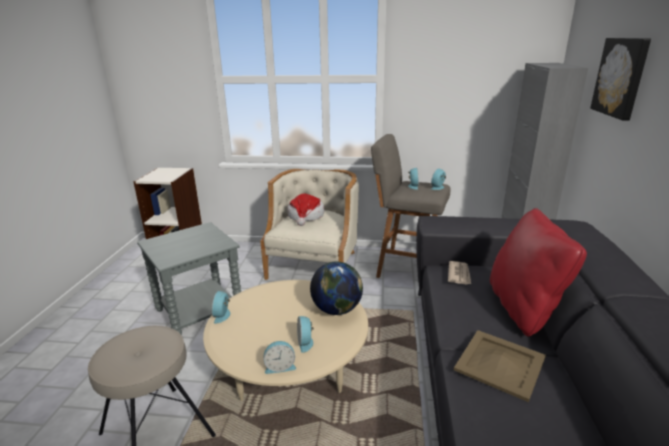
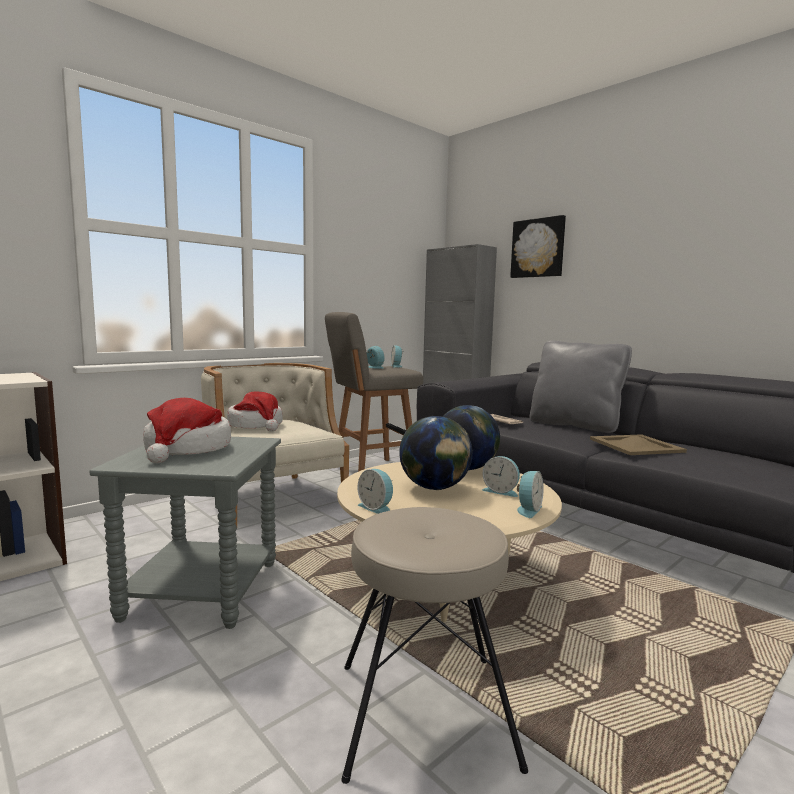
camera: 50 degrees left, 15 degrees down
(188, 239) = (187, 449): none -> hat
(279, 317) = (434, 488): none -> globe
(523, 308) = (575, 425): red pillow -> grey pillow

